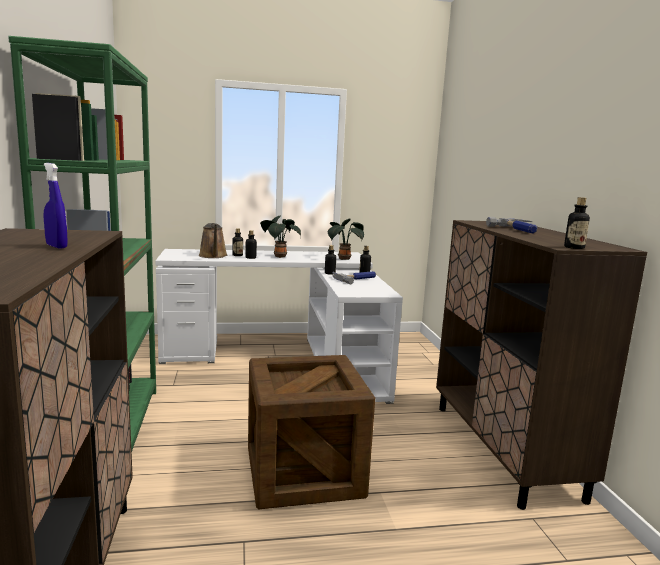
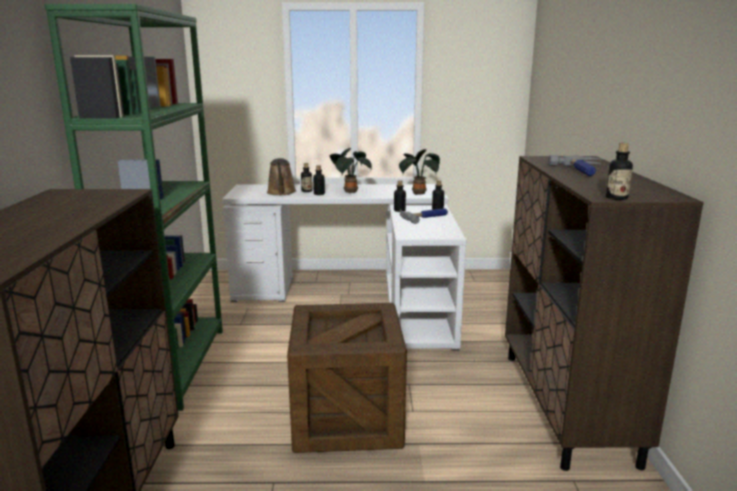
camera: 10 degrees right, 5 degrees up
(56, 246) = (78, 213): blue spray bottle -> none

